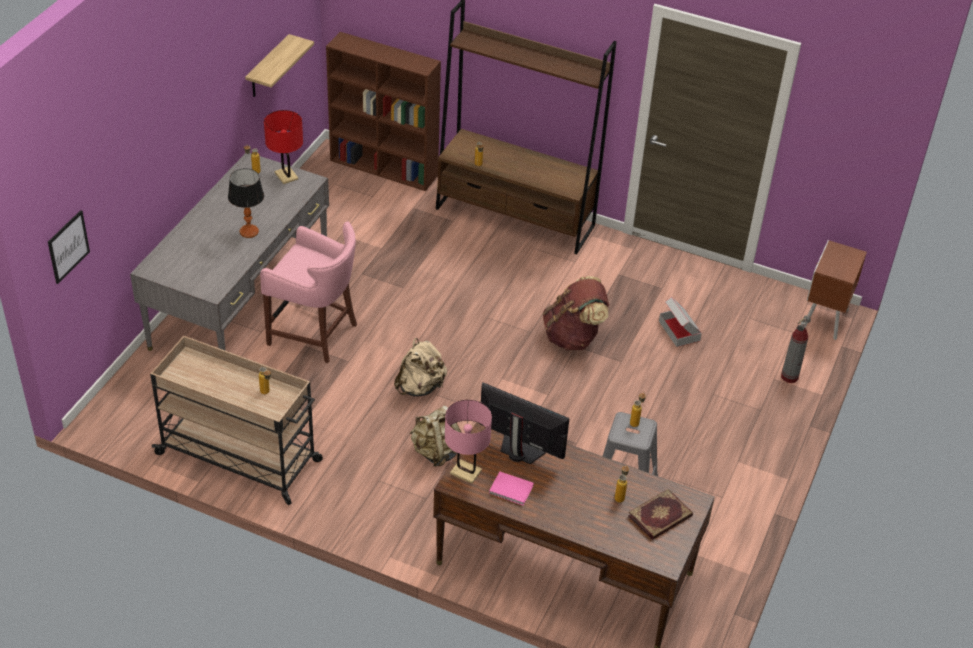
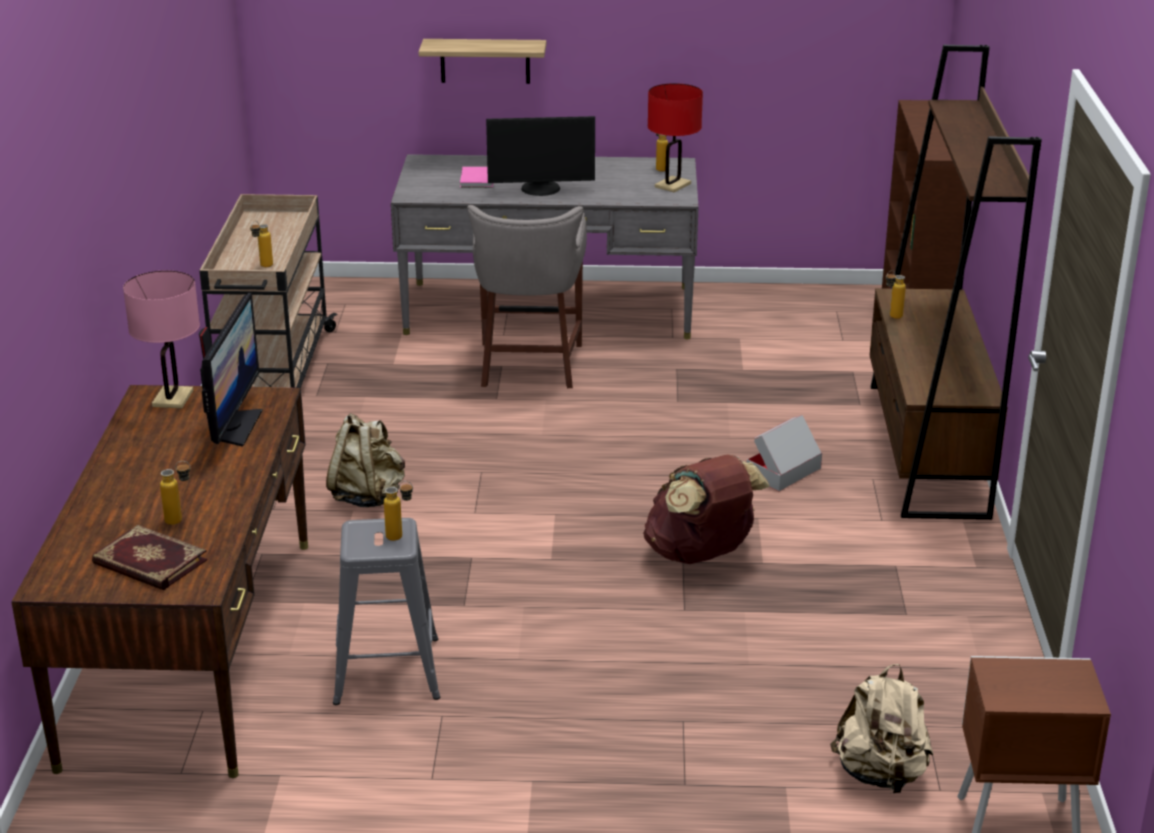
camera: 70 degrees right, 15 degrees down
(68, 246) = (309, 40): picture -> none
(249, 231) = (541, 189): table lamp -> monitor
(268, 68) = (784, 71): shelf -> shelf (485, 61)
(315, 334) = (529, 367): pink stool -> grey stool
(420, 387) = (487, 457): beige backpack -> beige backpack (881, 774)
(512, 490) = (152, 436): pink book -> pink book (476, 180)
(679, 331) = (814, 653): cardboard box -> cardboard box (783, 472)
(789, 376) = (807, 805): fire extinguisher -> none

